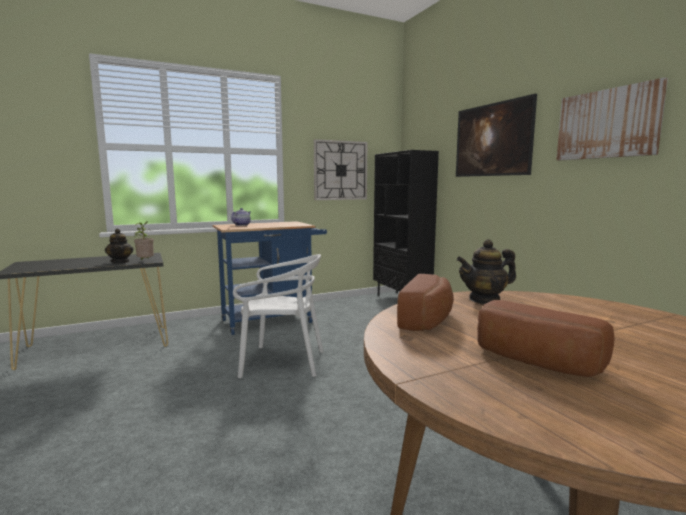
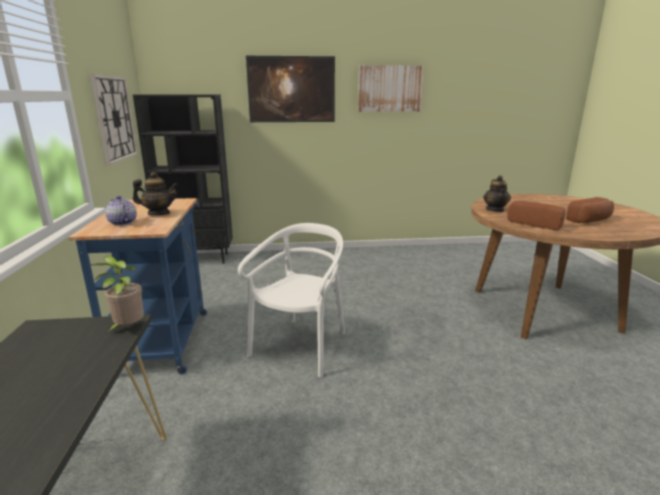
camera: 70 degrees left, 10 degrees up
(120, 262) = (87, 354): teapot -> teapot (159, 213)

